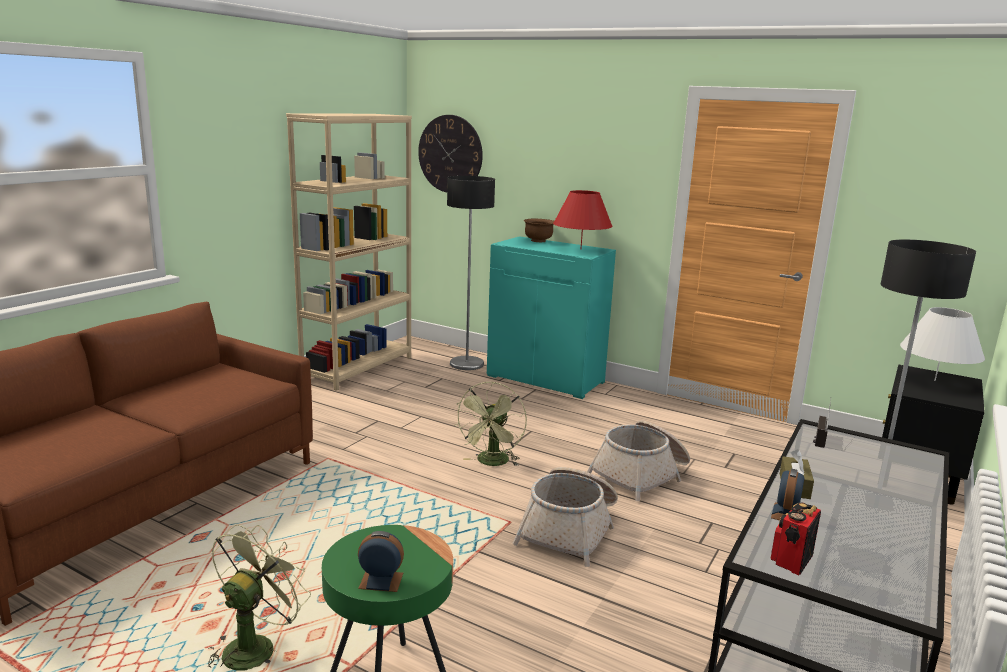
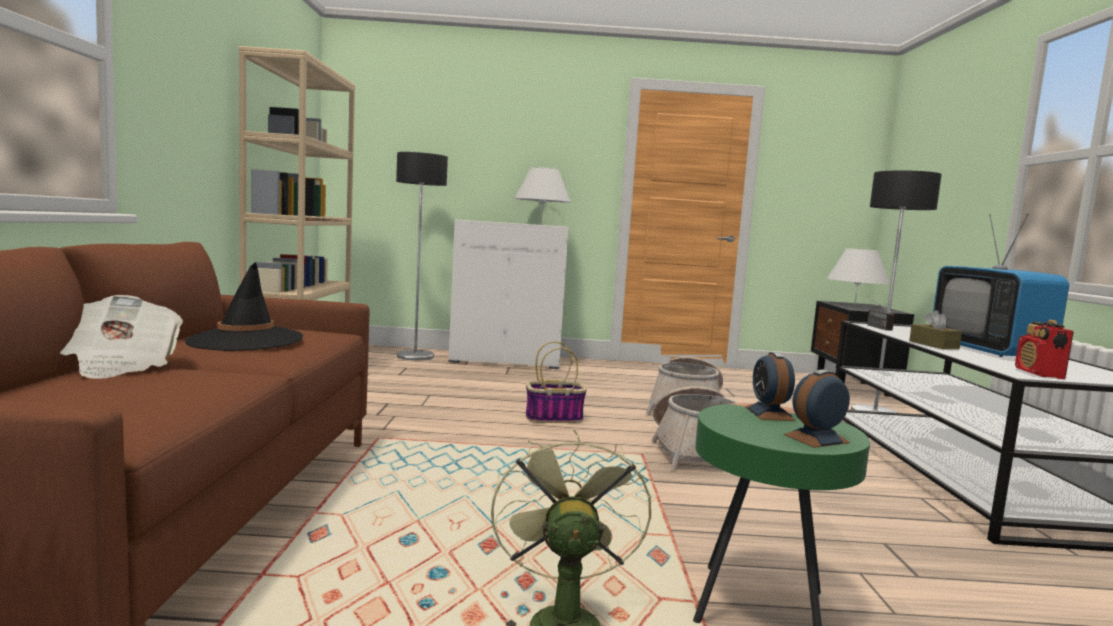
camera: 30 degrees left, 10 degrees down
(92, 413) = (120, 365): none -> newspaper
(195, 390) = (246, 340): none -> black hat
(450, 154) = (378, 138): wall clock -> none
(492, 463) = (554, 418): green fan -> basket
(538, 241) = (490, 221): brown bowl -> none
(546, 379) = (506, 359): turquoise cabinet -> white cabinet
(581, 249) = (541, 224): red table lamp -> white table lamp
(786, 513) = (968, 356): alarm clock -> alarm clock (769, 413)
(856, 507) = (988, 350): none -> television

